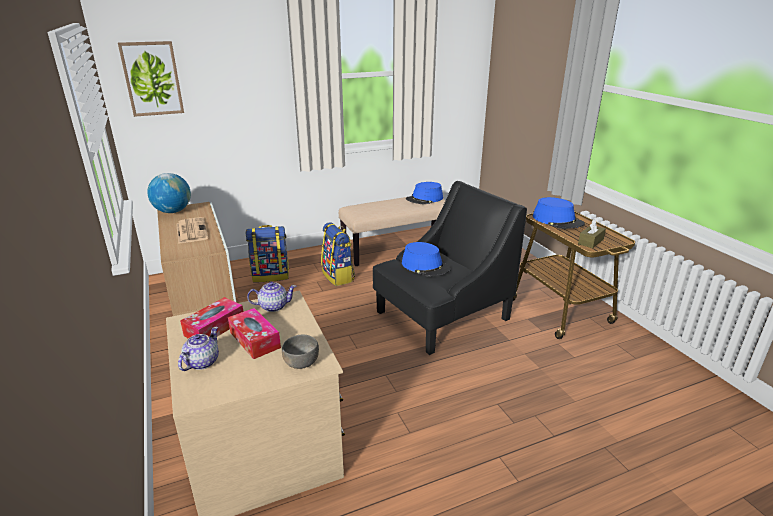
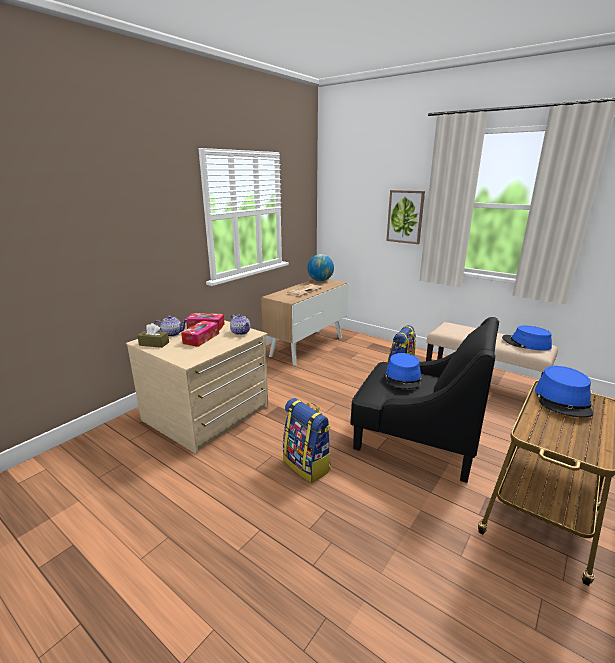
camera: 60 degrees right, 5 degrees down
(152, 79) = (341, 193): picture -> picture (405, 216)
(271, 276) = (365, 351): backpack -> backpack (307, 465)
(301, 362) = (187, 355): grey bowl -> none
(590, 241) = (543, 432): brown tissue box -> brown tissue box (154, 344)

